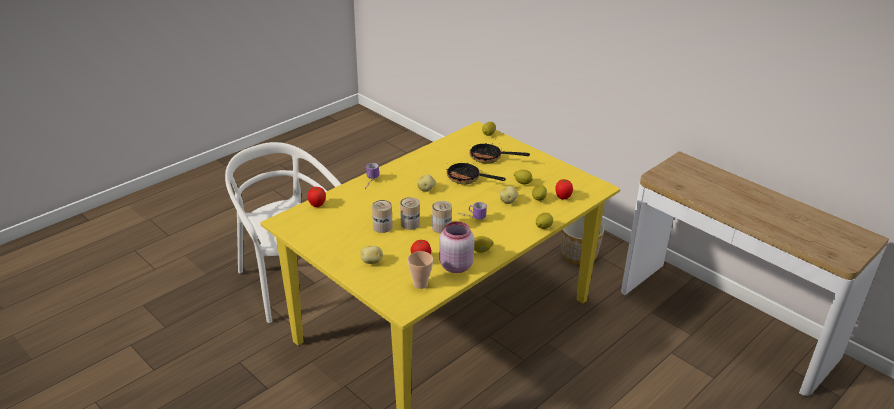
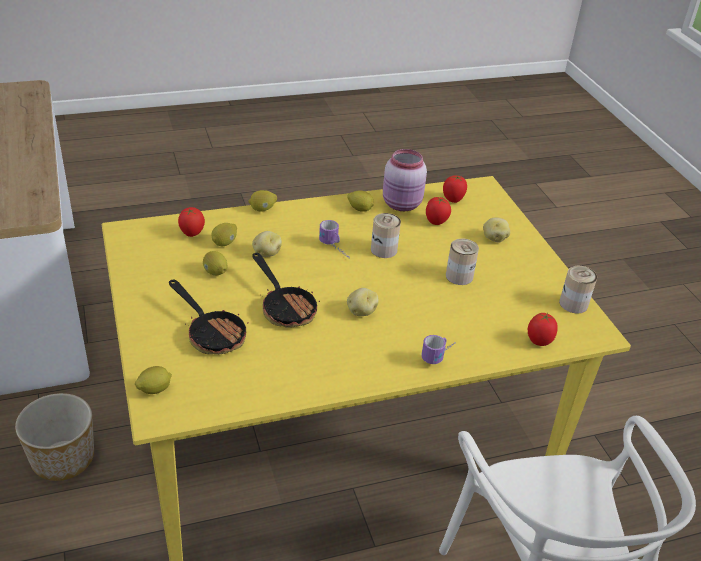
camera: 155 degrees left, 5 degrees up
(410, 224) = (420, 268): can -> can (573, 304)
(420, 284) = (453, 200): cup -> tomato

